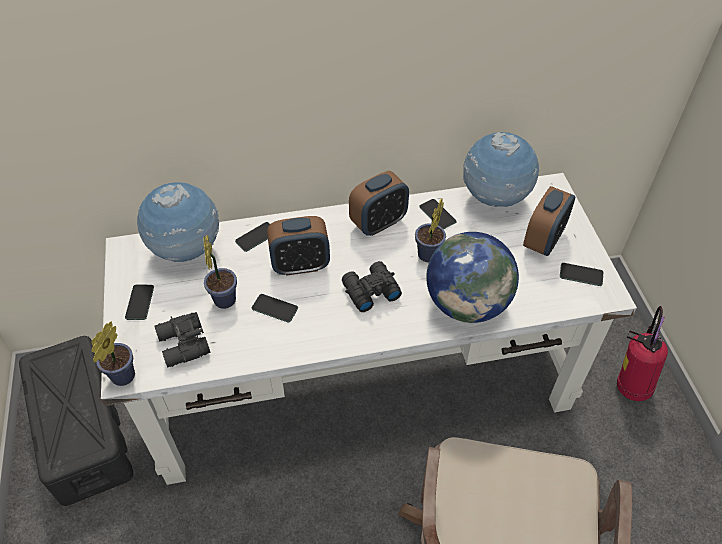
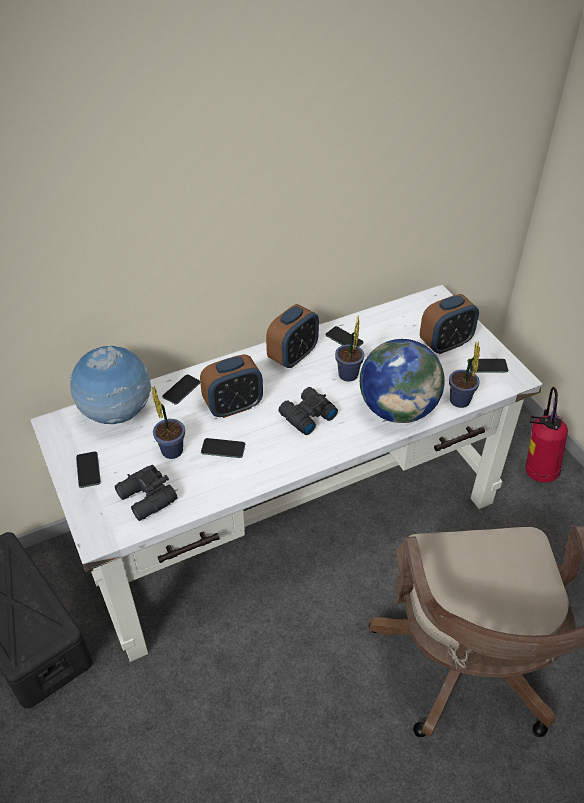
camera: 15 degrees left, 5 degrees down
(121, 378) = (96, 541): potted plant -> potted plant (459, 403)
(494, 199) = (390, 317): globe -> none
(543, 240) = (445, 344): alarm clock -> alarm clock turned 45 degrees clockwise

